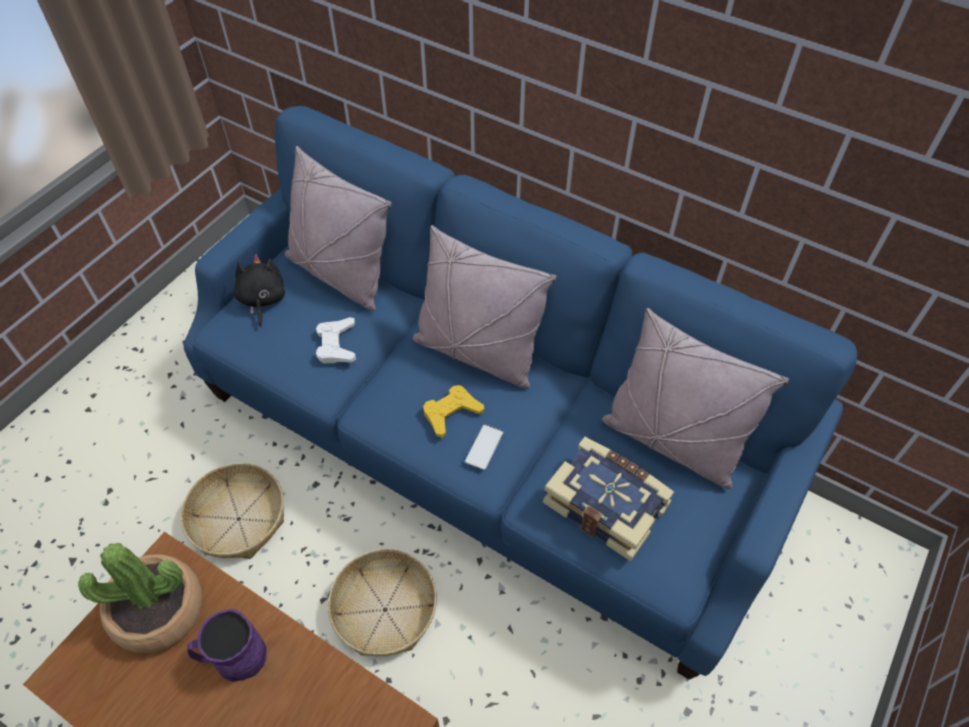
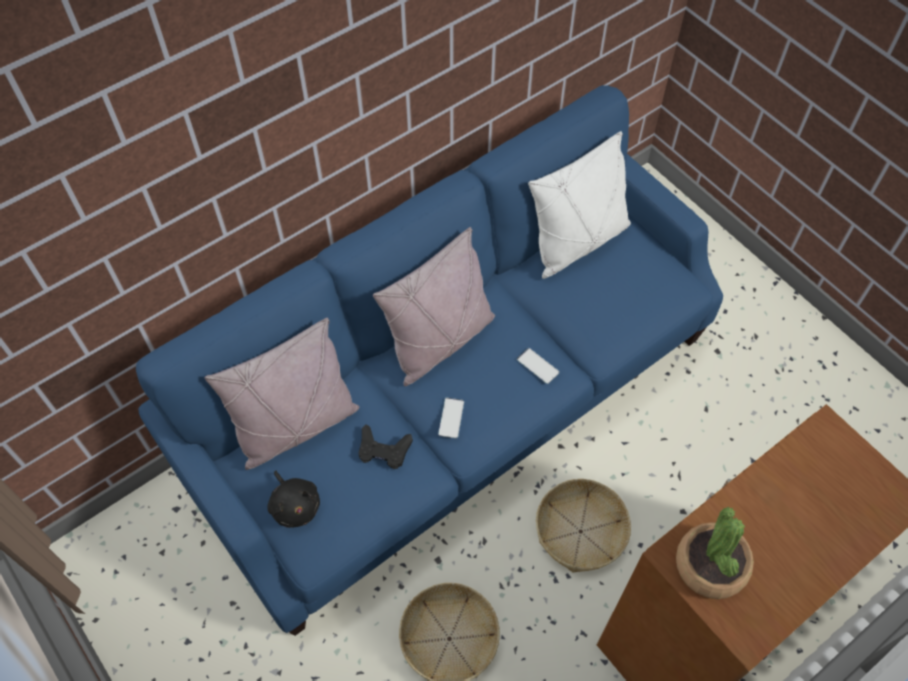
camera: 70 degrees left, 5 degrees up
(233, 658) = (760, 518): purple mug -> none
(262, 300) = (295, 505): black plush toy -> black plush toy turned 135 degrees counterclockwise
(336, 344) = (383, 450): white game controller -> black game controller
(391, 387) = (451, 418): none -> phone
(451, 413) = (496, 379): yellow game controller -> none
(607, 503) = (616, 302): book -> none
(671, 441) = (578, 242): purple pillow -> white pillow

